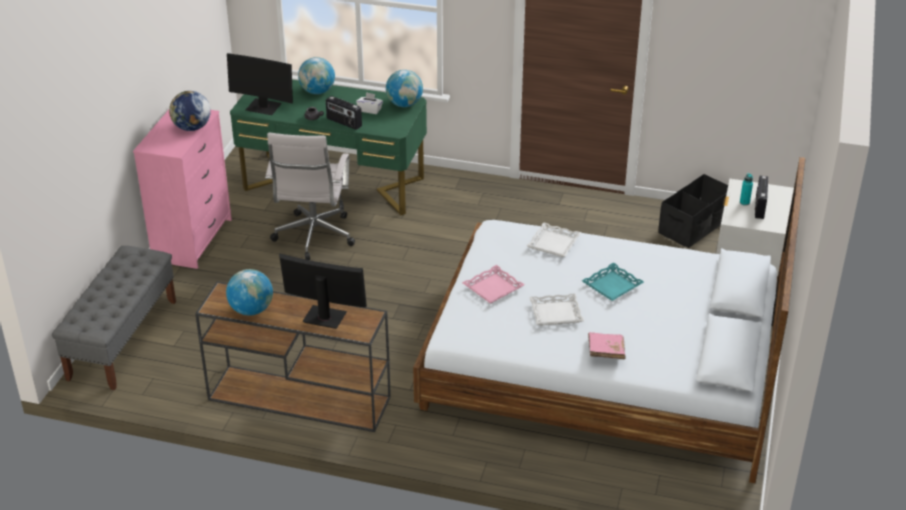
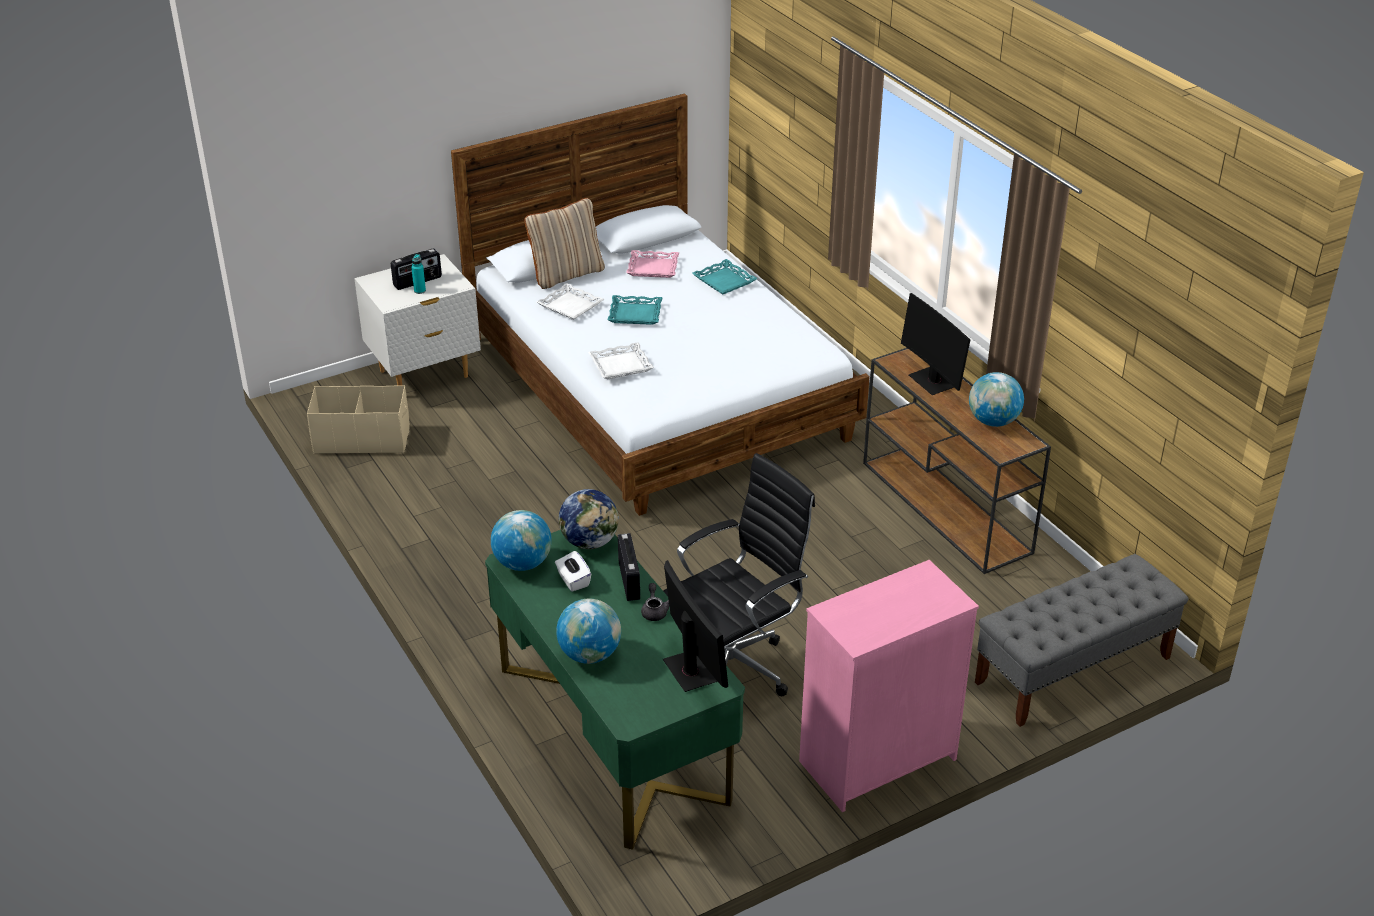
camera: 135 degrees left, 0 degrees up
(192, 128) = (870, 598): globe -> globe (590, 542)
(313, 238) = (734, 667): white office chair -> black office chair
(493, 288) = (732, 365): pink tray -> pink tray (652, 268)
(556, 313) = (713, 321): white tray -> white tray (570, 306)
(605, 352) = (724, 281): pink book -> turquoise tray
(694, 226) = (362, 439): black storage box -> beige storage box
(711, 289) = (566, 274): none -> beige pillow

